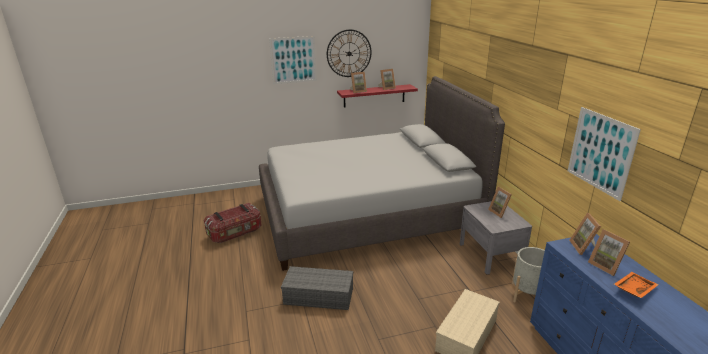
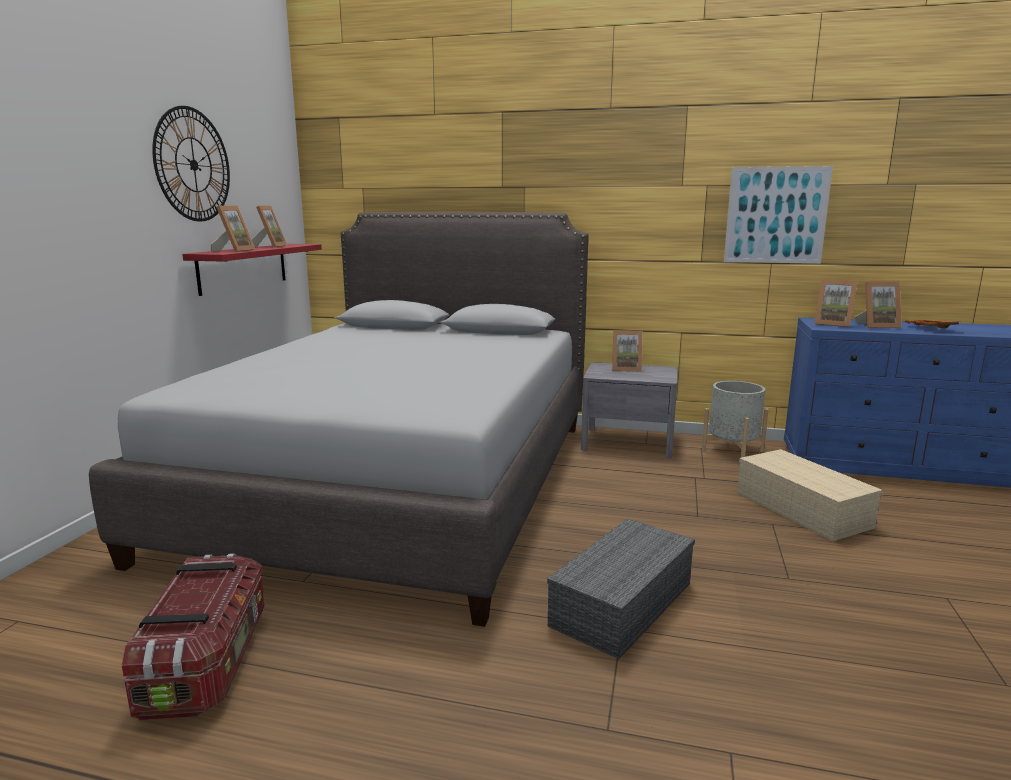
camera: 60 degrees left, 10 degrees down
(293, 60) = (83, 163): picture -> none

